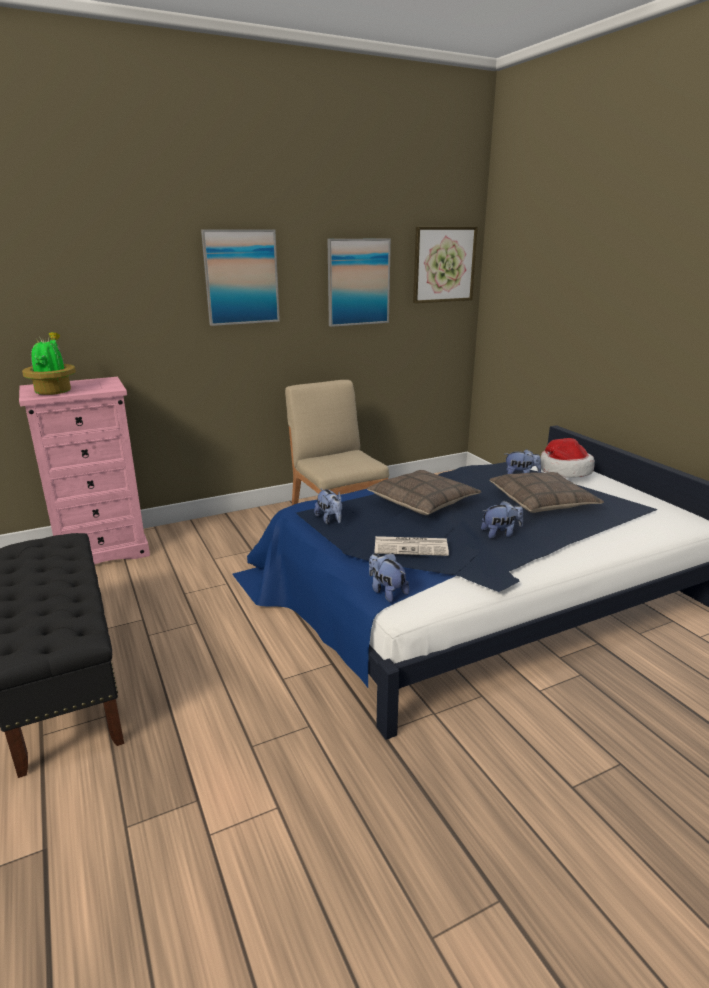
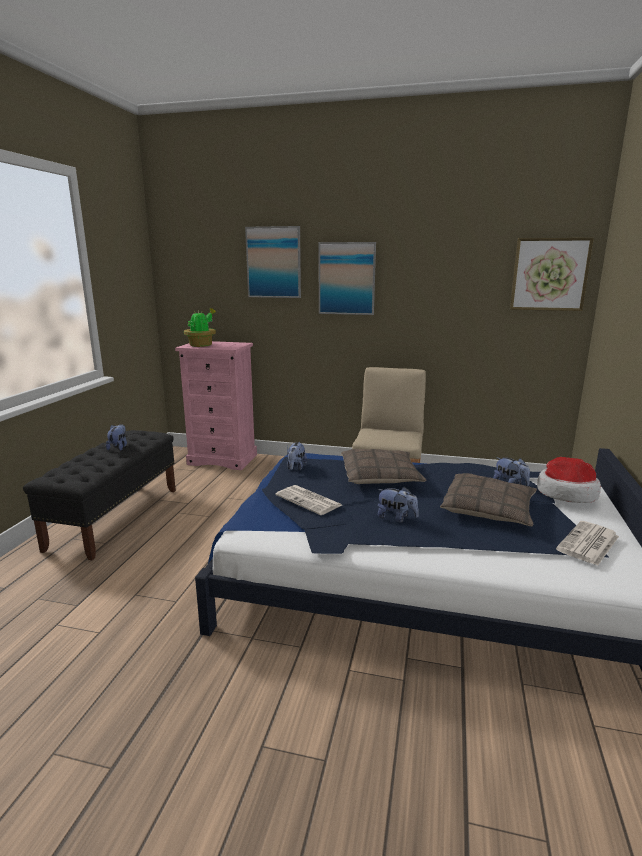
camera: 40 degrees right, 5 degrees down
(358, 282) = (451, 287): picture -> picture (274, 262)
(386, 591) = (246, 522): plush toy -> plush toy (118, 447)
(635, 504) = (588, 544): none -> newspaper

